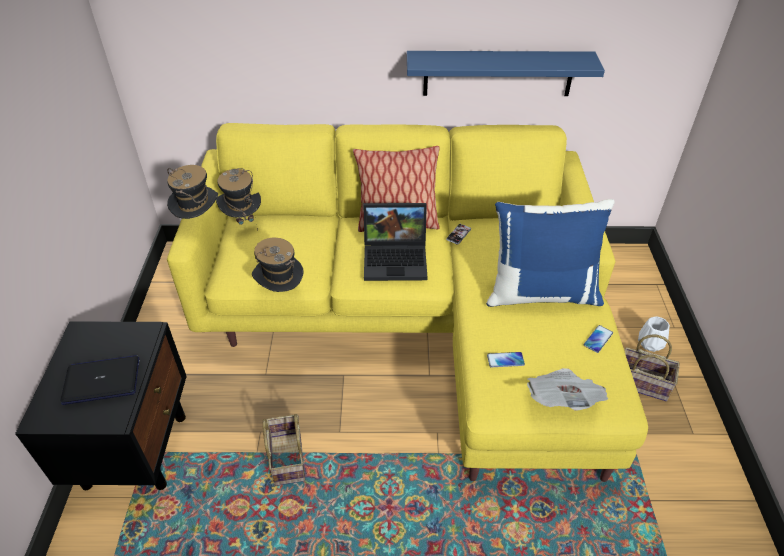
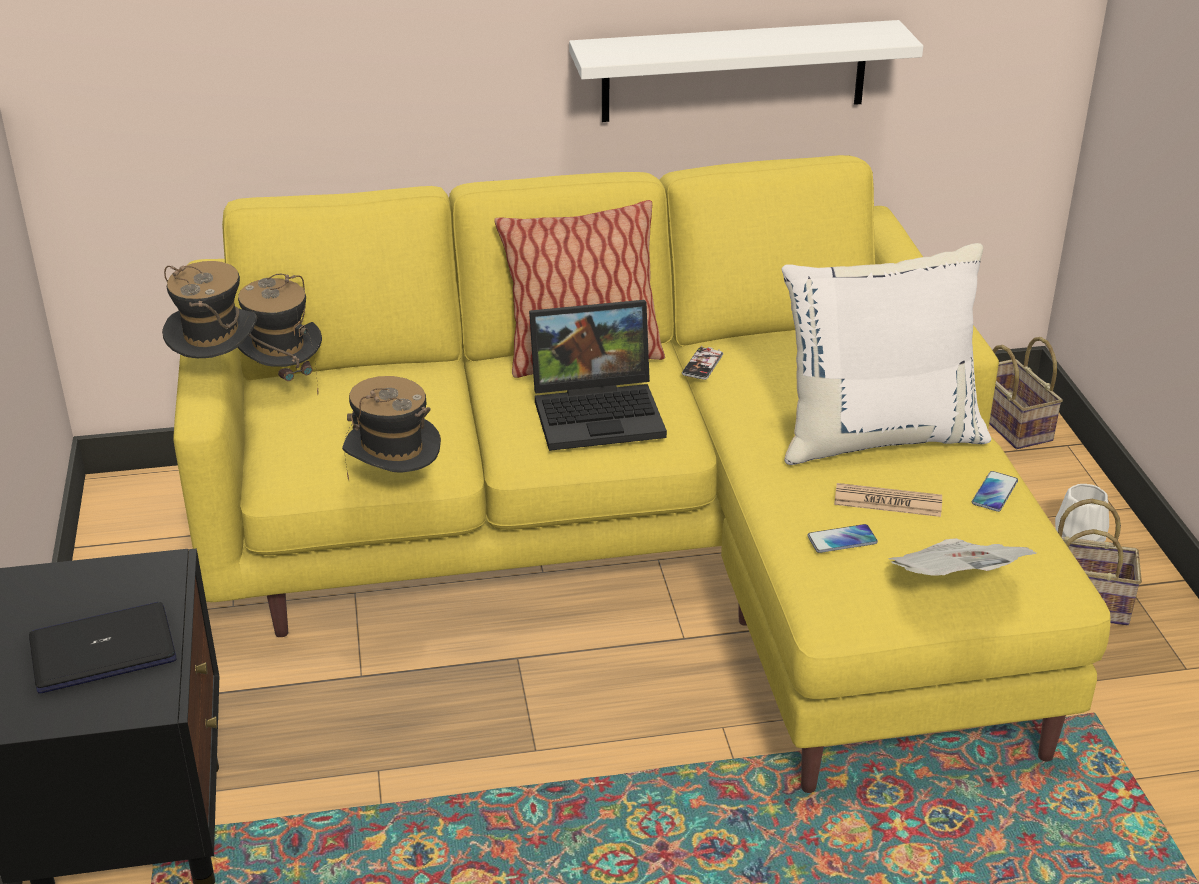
camera: 10 degrees left, 10 degrees down
(286, 457) = (443, 805): basket -> basket (1009, 423)
(498, 73) = (734, 71): blue shelf -> white shelf
(536, 338) = (887, 501): none -> newspaper
(541, 292) = (877, 435): blue pillow -> white pillow

